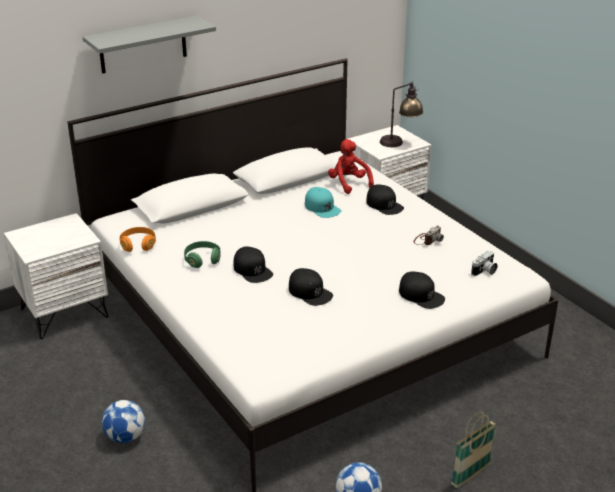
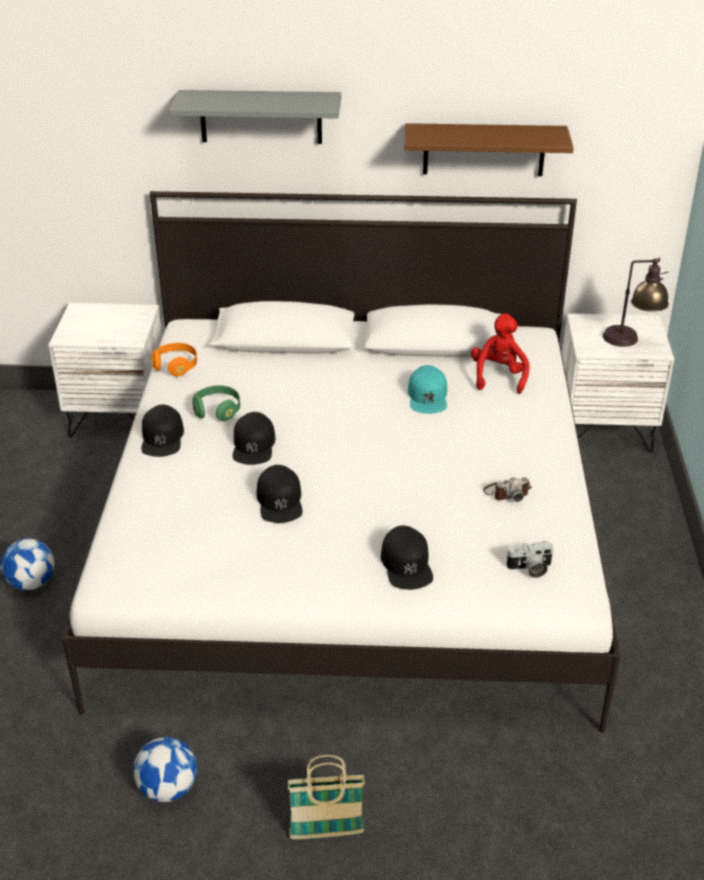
camera: 35 degrees right, 5 degrees up
(288, 37) = (484, 149): none -> brown shelf
(384, 205) = (510, 422): black cap -> black cap (162, 437)

